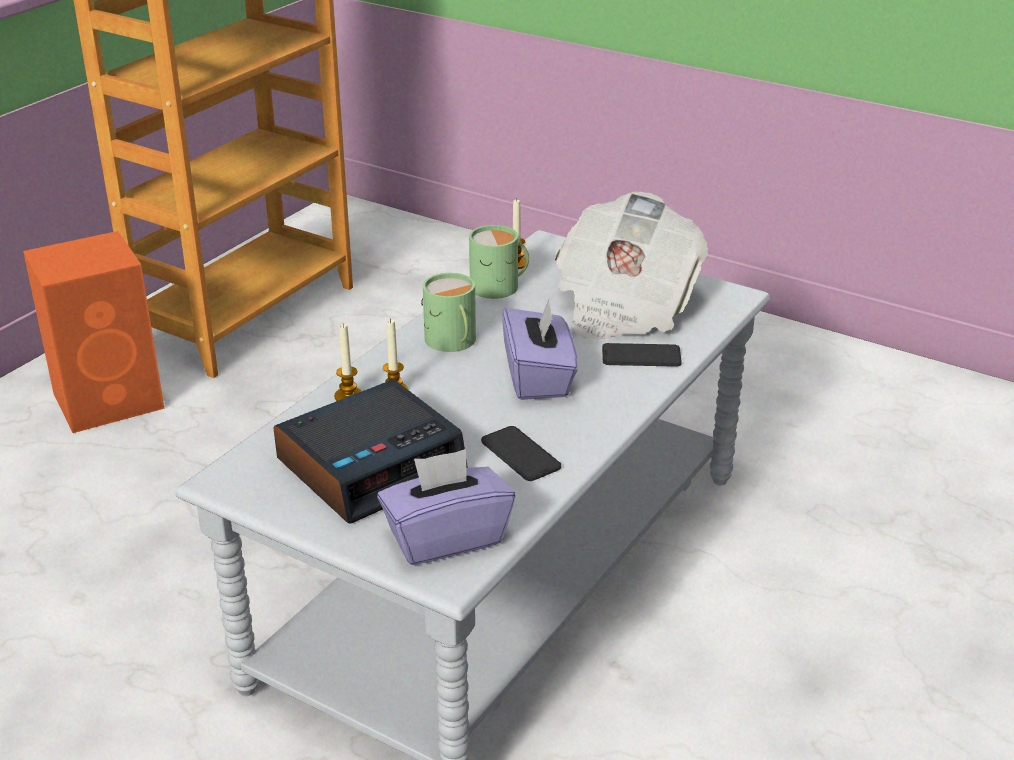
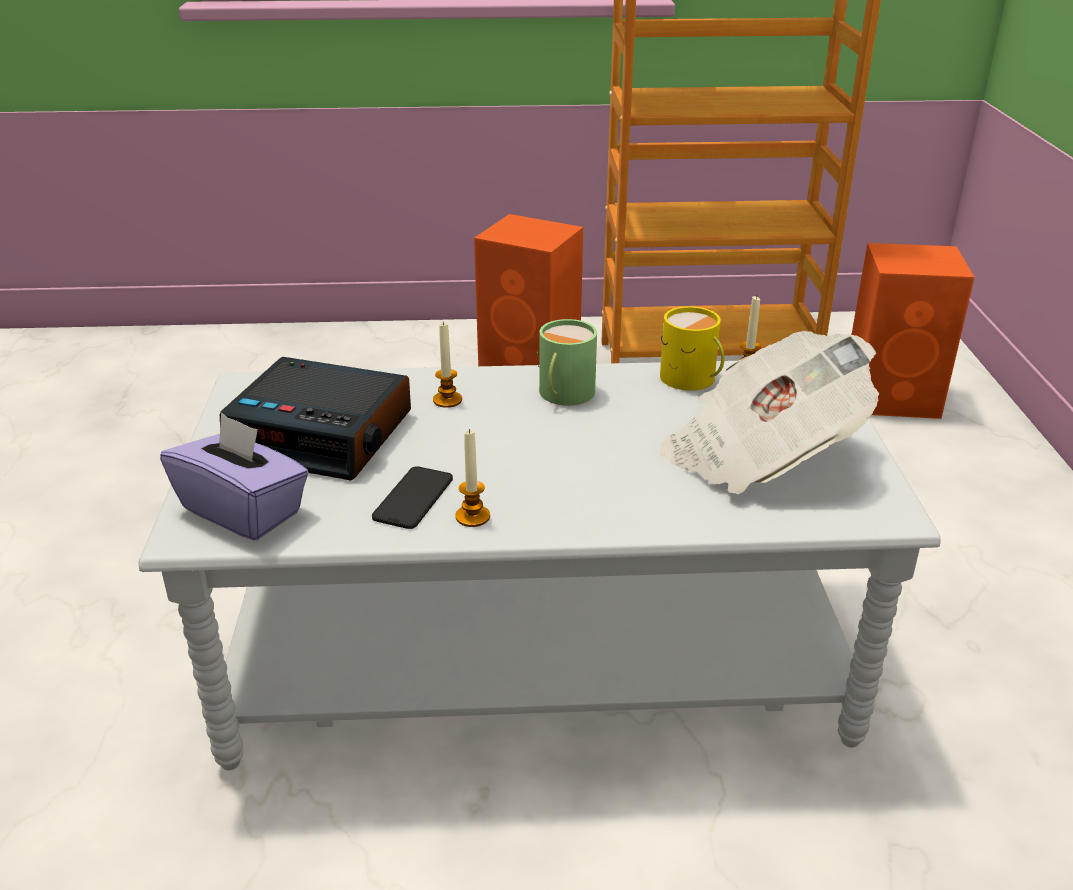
camera: 55 degrees right, 0 degrees up
(348, 396) = (416, 384): candle -> candle (472, 517)
(414, 270) = (893, 397): none -> orange speaker
(499, 287) = (692, 379): green mug -> yellow mug
(539, 378) = (557, 459): purple tissue box -> none
(641, 356) = (674, 500): phone -> none

